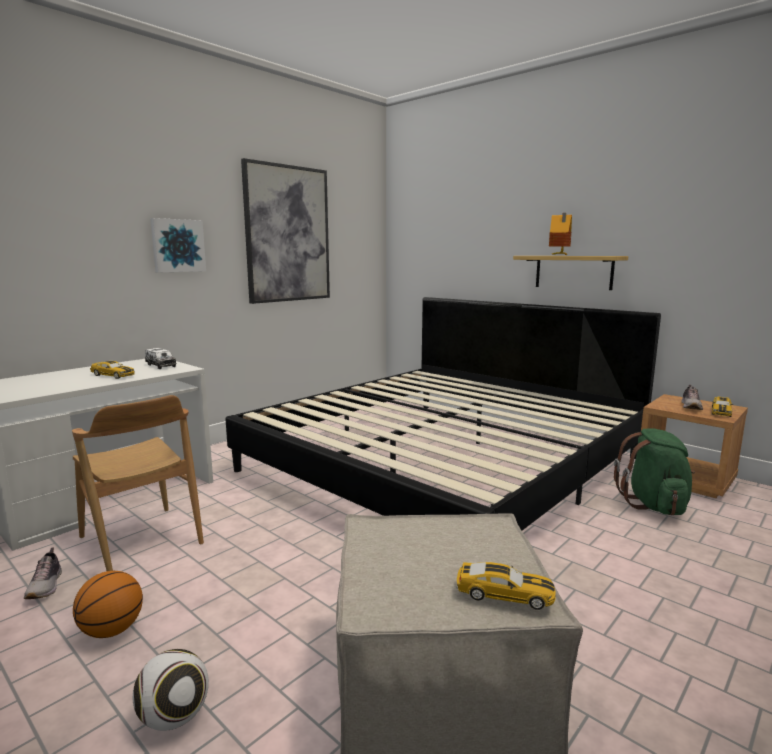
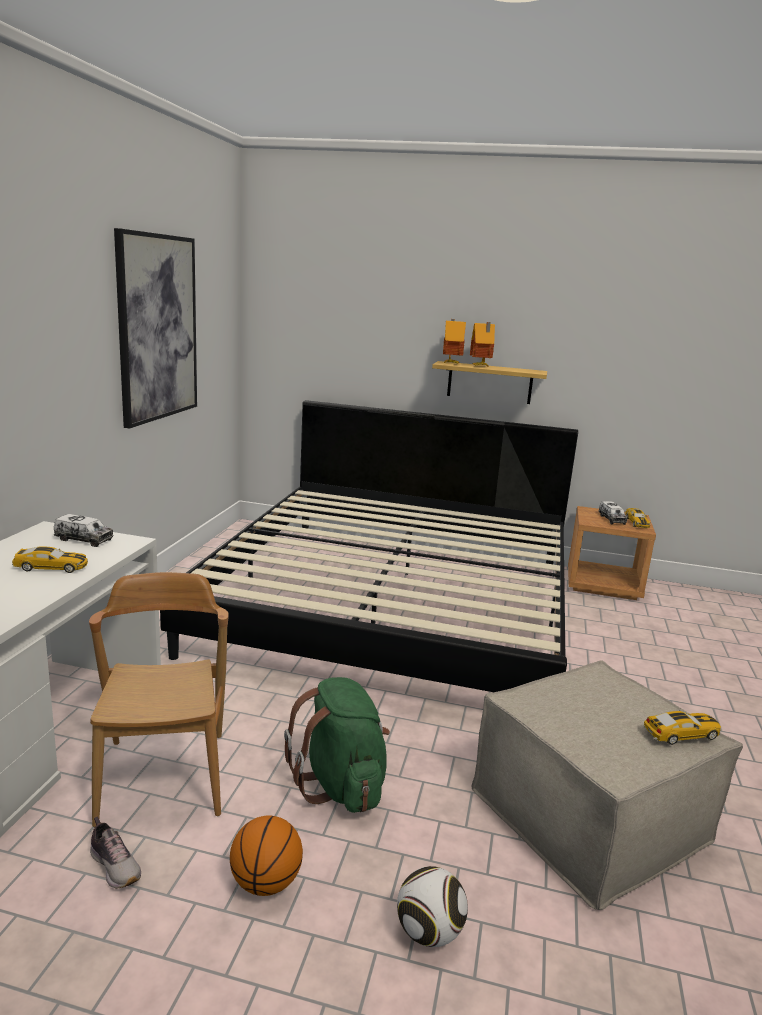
camera: 30 degrees left, 5 degrees up
(141, 540) = (164, 776): brown chair -> brown chair turned 120 degrees counterclockwise
(177, 245) = (53, 359): picture -> none
(534, 255) = (451, 363): none -> toy house
(654, 505) = (601, 616): green backpack -> green backpack (341, 785)
(691, 406) = (611, 519): shoe -> toy truck

